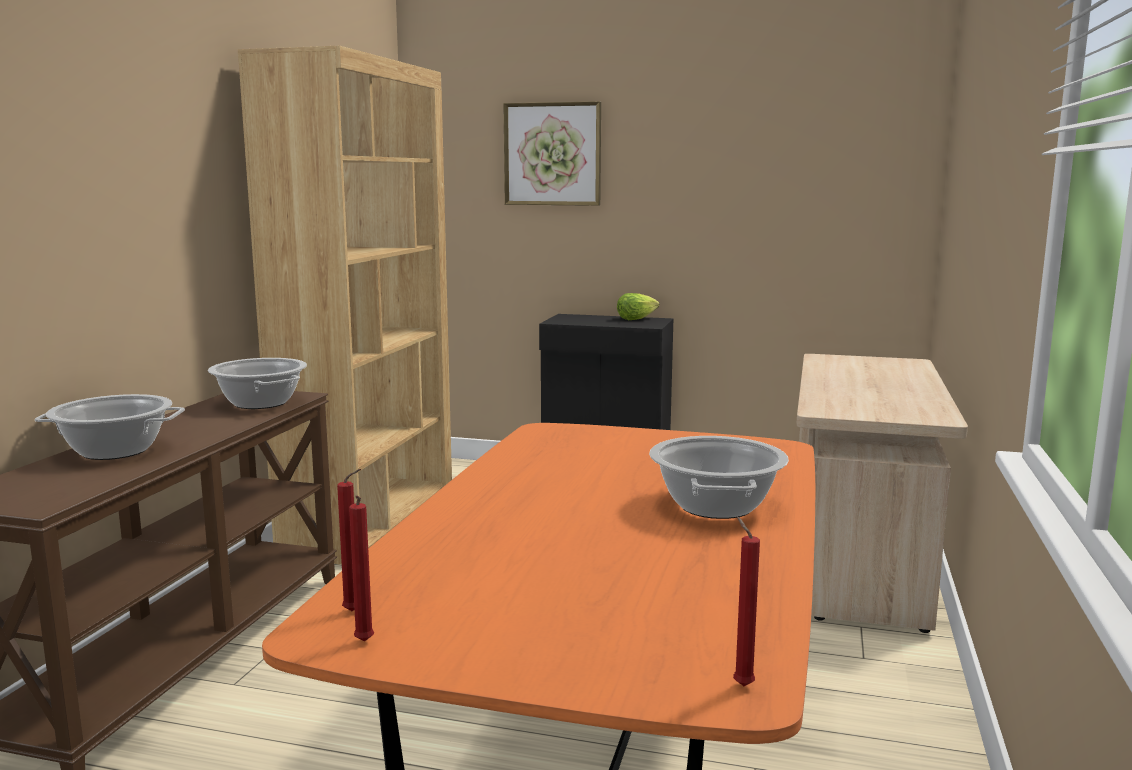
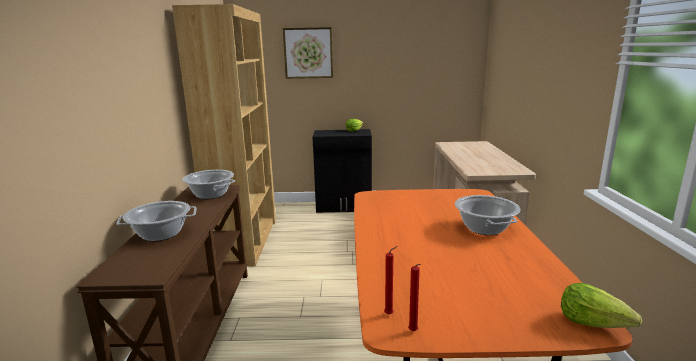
camera: 15 degrees left, 5 degrees up
(741, 684) = (593, 322): red candle -> lettuce

